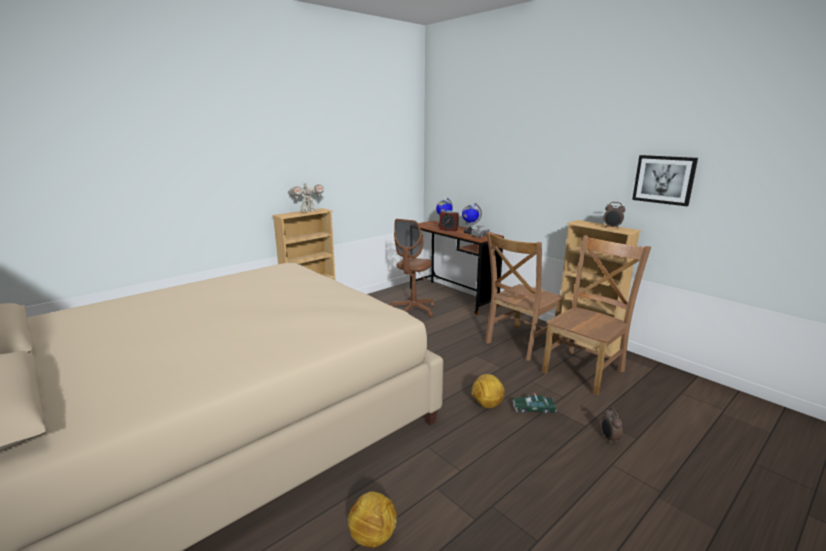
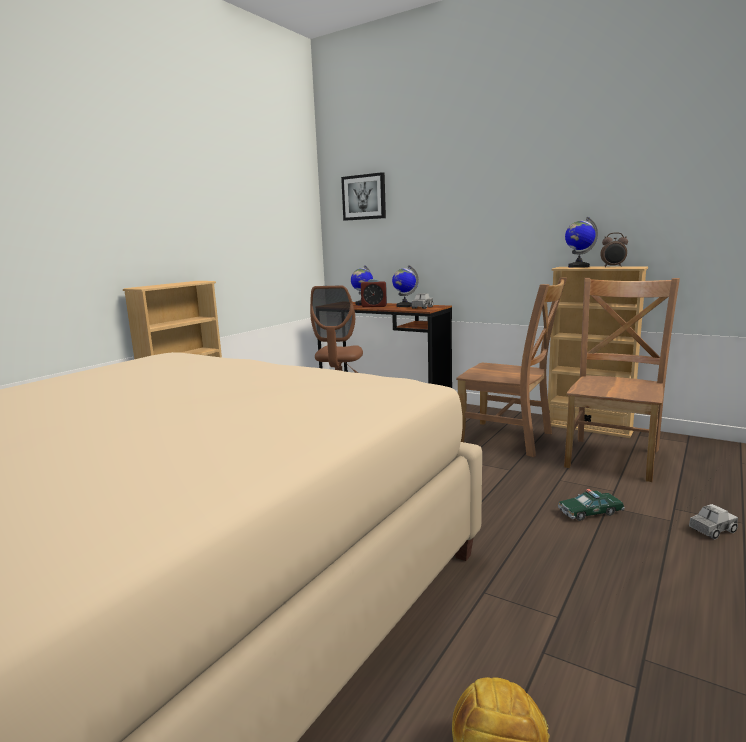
camera: 15 degrees left, 5 degrees down
(307, 211) = (178, 283): toy robot -> none
(487, 405) = (526, 519): football -> none
(519, 343) = (509, 439): brown chair -> brown chair turned 90 degrees counterclockwise
(588, 223) = (578, 266): none -> globe
(609, 438) = (712, 530): alarm clock -> toy truck
(664, 179) = (671, 198): picture -> picture (364, 197)

